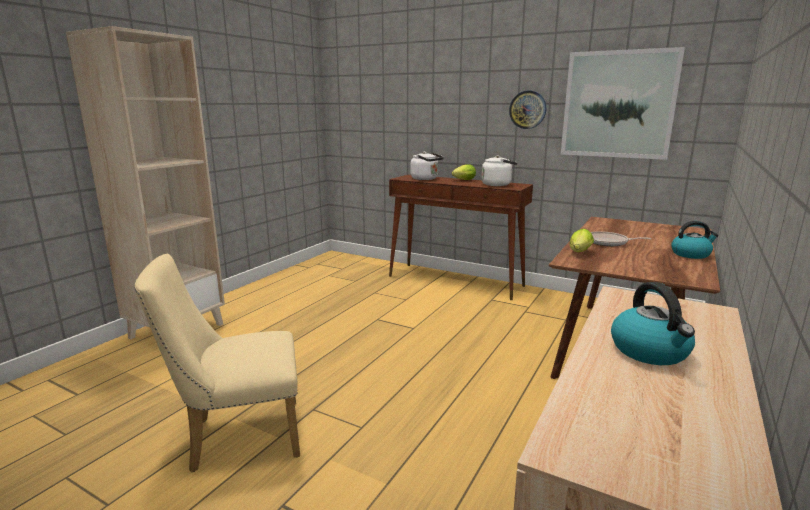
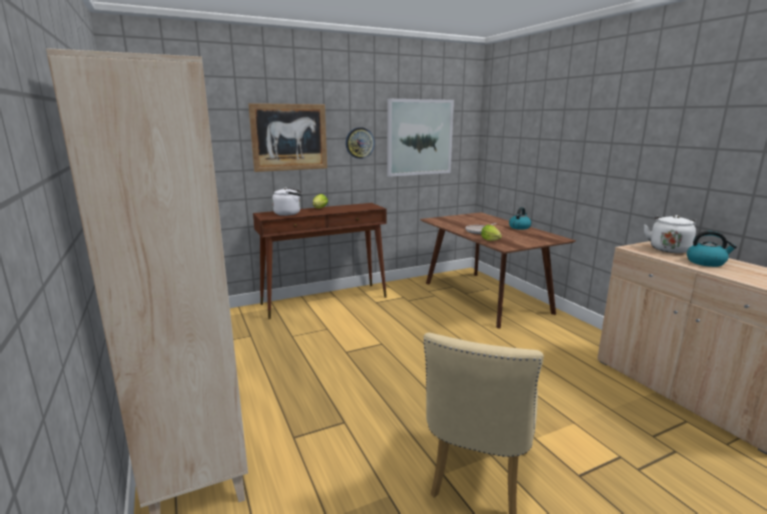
camera: 55 degrees left, 0 degrees up
(449, 101) = (289, 137): none -> picture
(498, 184) = (356, 207): white kettle -> white kettle (668, 249)

